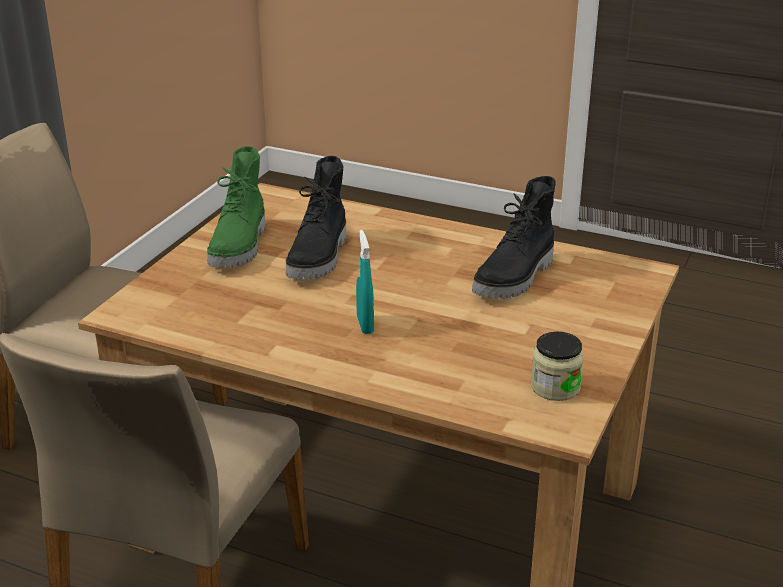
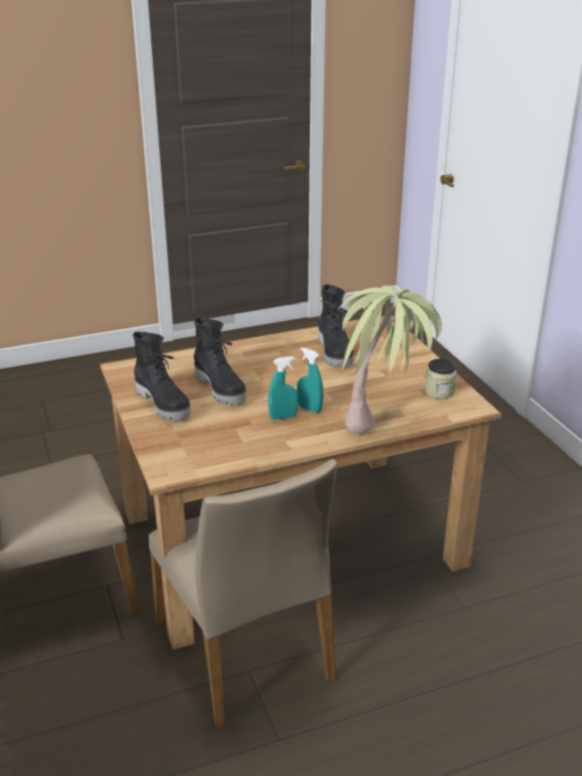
camera: 45 degrees left, 0 degrees up
(240, 247) = (164, 403): green boot -> black boot
(322, 319) = (283, 417): none -> turquoise spray bottle
(424, 380) = (383, 418): none -> potted plant

